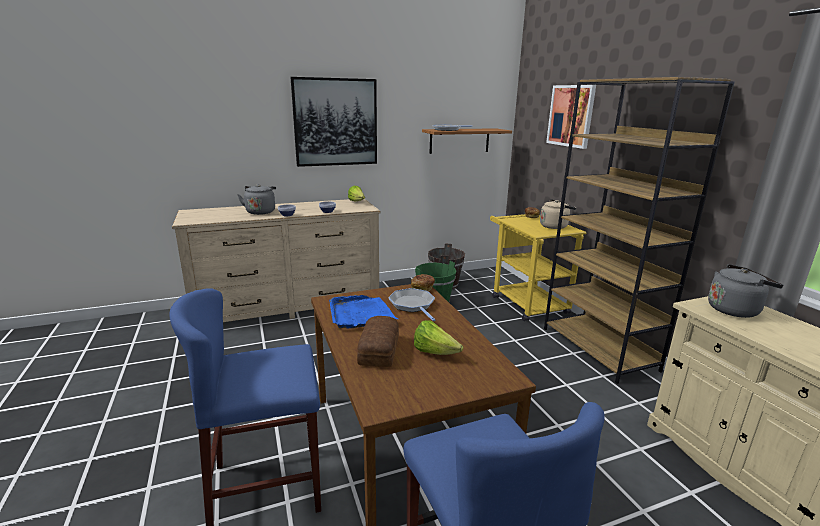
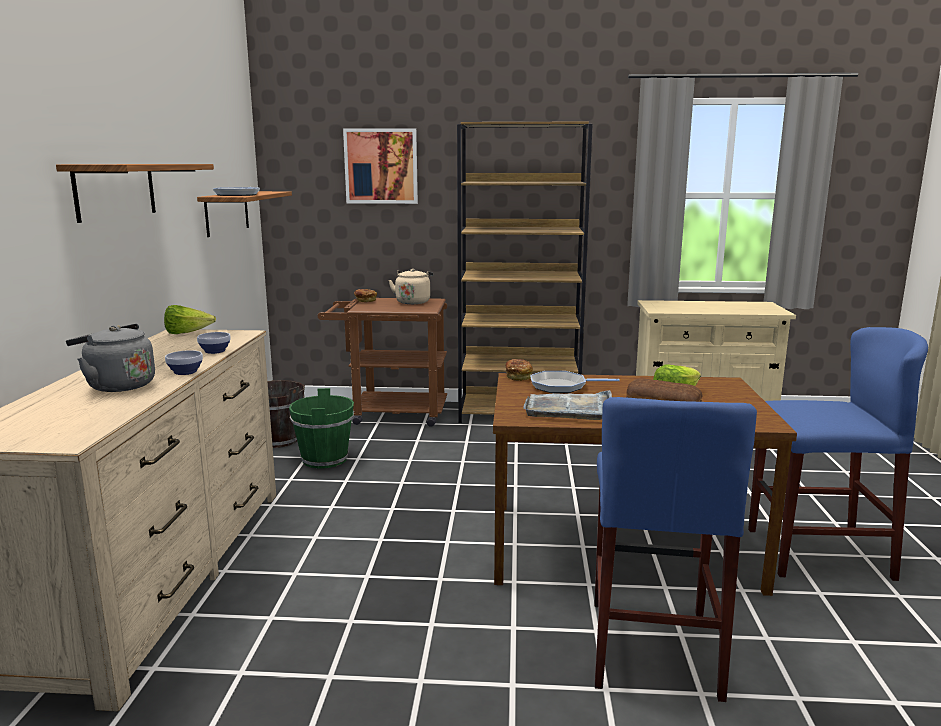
camera: 65 degrees left, 5 degrees down
(335, 122) = (116, 190): picture -> shelf
(361, 314) = (569, 408): blue tray -> grey tray
(525, 302) = (390, 413): yellow cart -> brown cart
(735, 310) = (670, 306): grey kettle -> none

